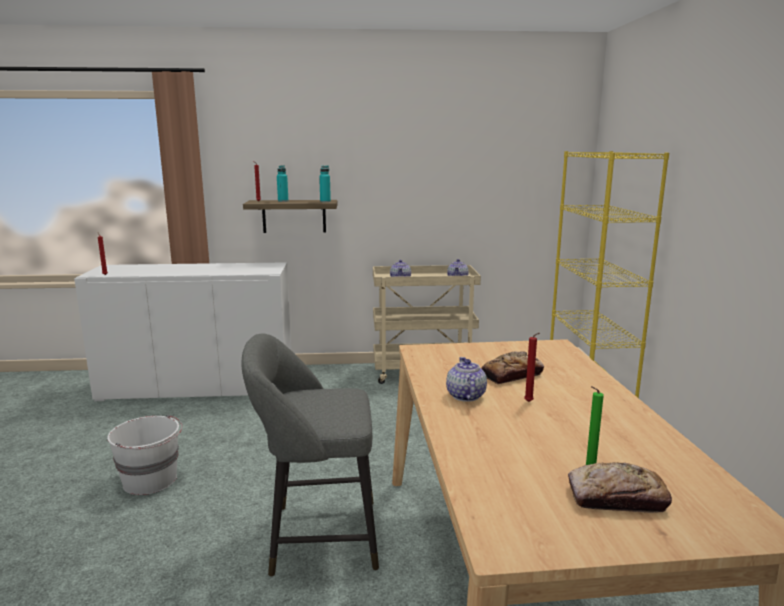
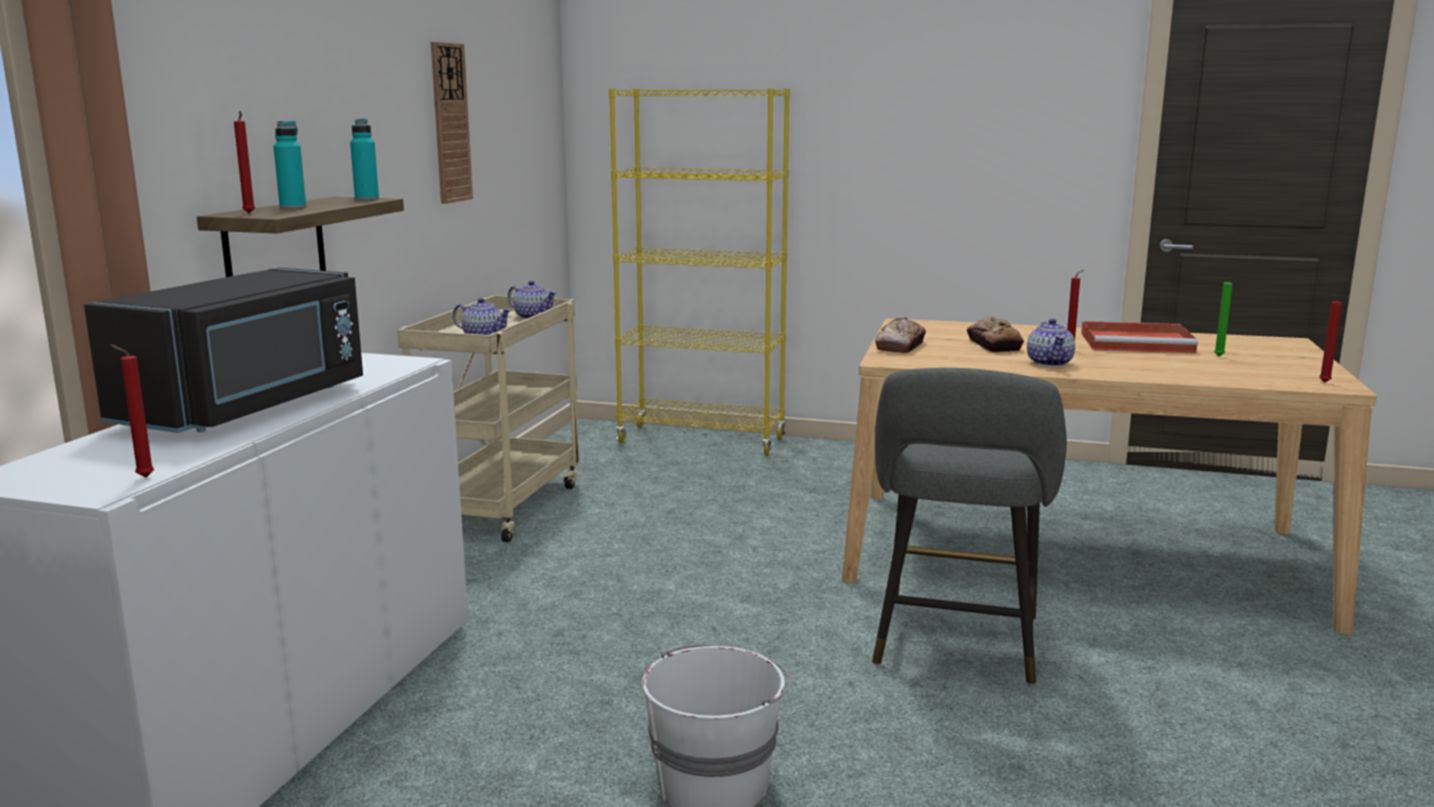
camera: 70 degrees left, 0 degrees up
(192, 269) = (250, 406): none -> black microwave
(445, 169) = (450, 123): none -> wall clock
(465, 396) = (1050, 363): teapot -> teapot turned 105 degrees counterclockwise
(513, 536) = (1323, 382): none -> red candle
(604, 431) = (1139, 343): none -> red tray
(616, 498) = (1258, 357): bread -> bread (900, 346)

